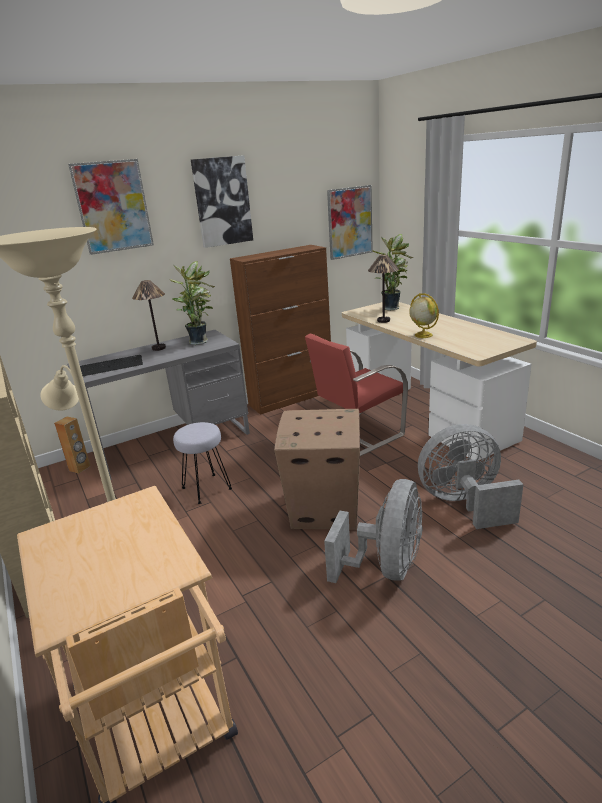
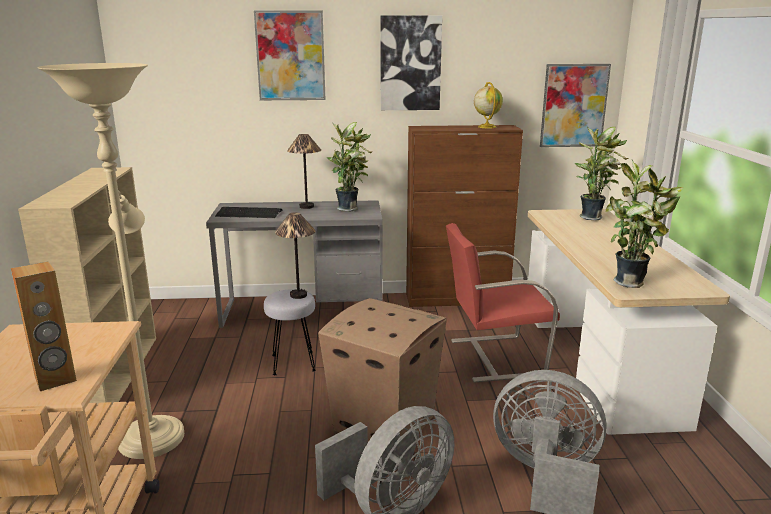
camera: 25 degrees right, 5 degrees down
(80, 468) = (207, 309): brown speaker -> brown speaker (55, 379)
(384, 320) = (563, 229): table lamp -> table lamp (299, 295)
(423, 335) = (587, 255): globe -> globe (486, 127)
(474, 347) = (632, 283): none -> potted plant

